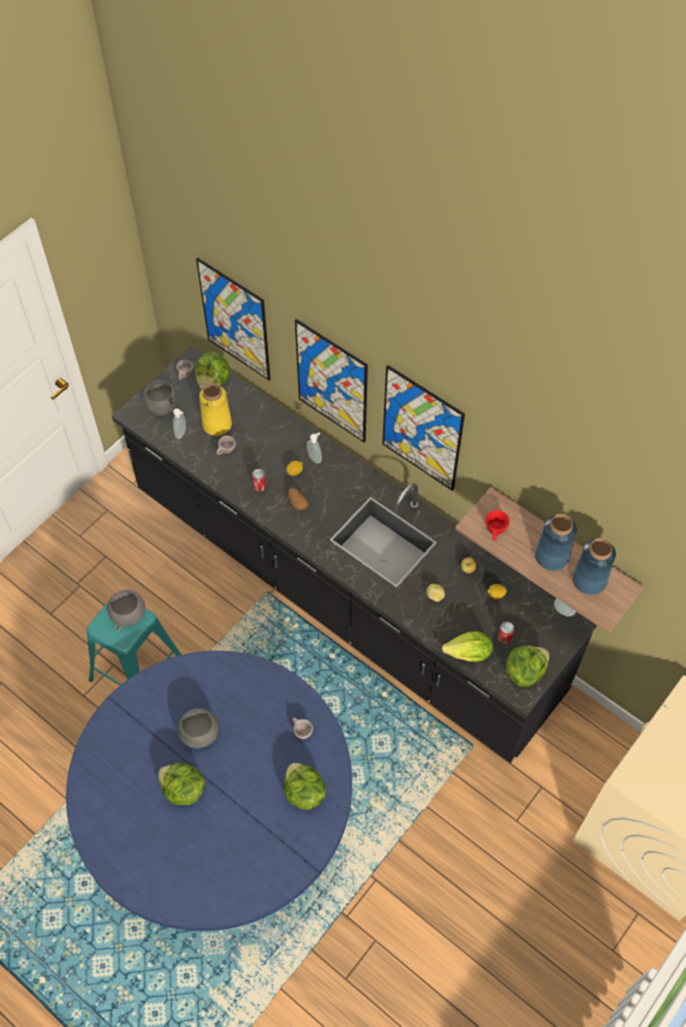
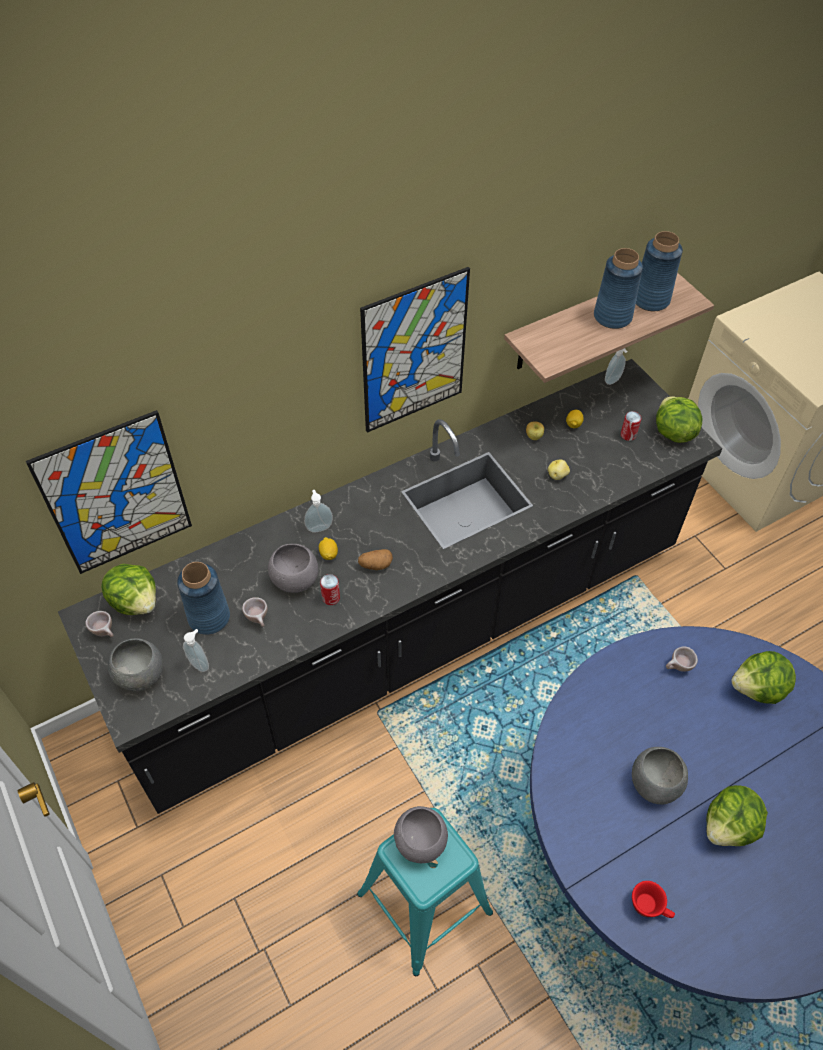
camera: 70 degrees left, 5 degrees down
(217, 424) = (209, 617): yellow vase -> blue vase
(266, 460) = (295, 579): none -> grey bowl
(332, 382) = (283, 423): picture -> none
(469, 654) = (638, 470): lettuce -> none
(495, 531) = (564, 348): red cup -> red cup (650, 906)

